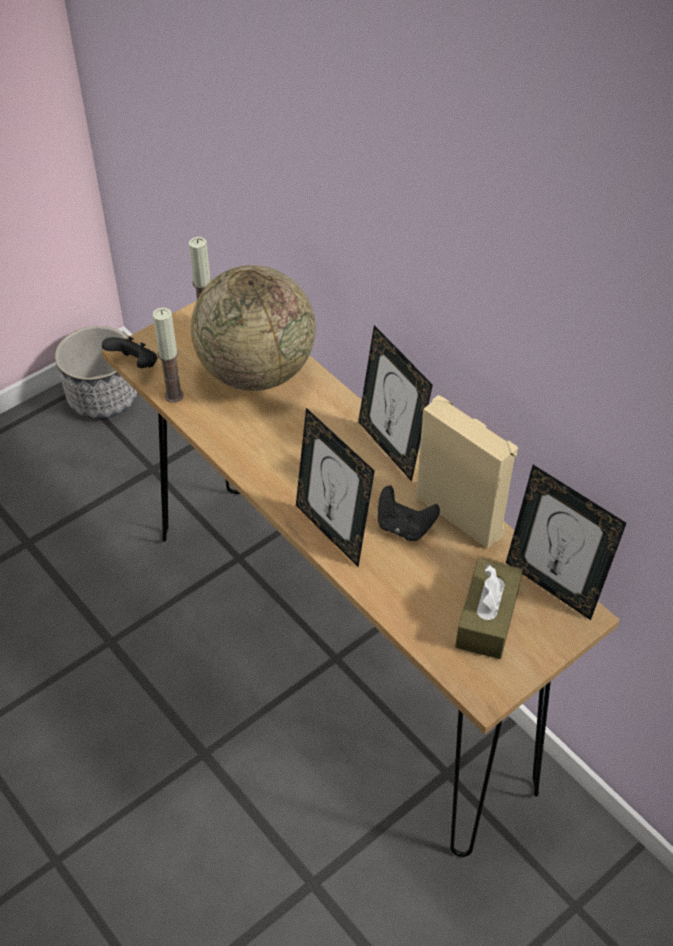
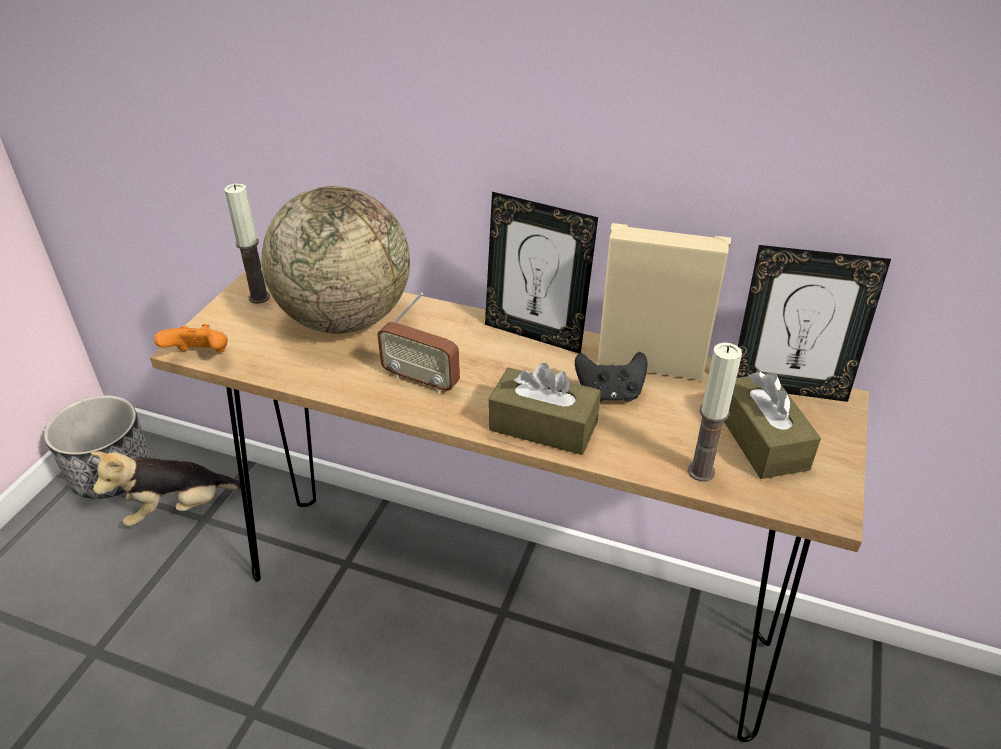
camera: 30 degrees left, 10 degrees down
(135, 364) = (200, 356): black game controller -> orange game controller
(138, 451) = (179, 508): none -> plush toy
(174, 395) = (268, 368): candle -> candle (701, 471)
(274, 452) = (421, 380): none -> radio
(332, 531) = (543, 426): picture frame -> brown tissue box

